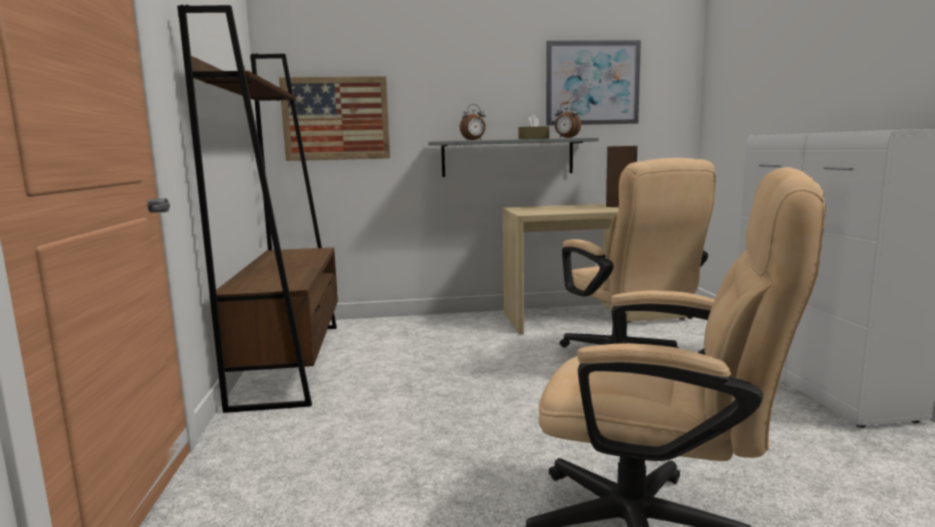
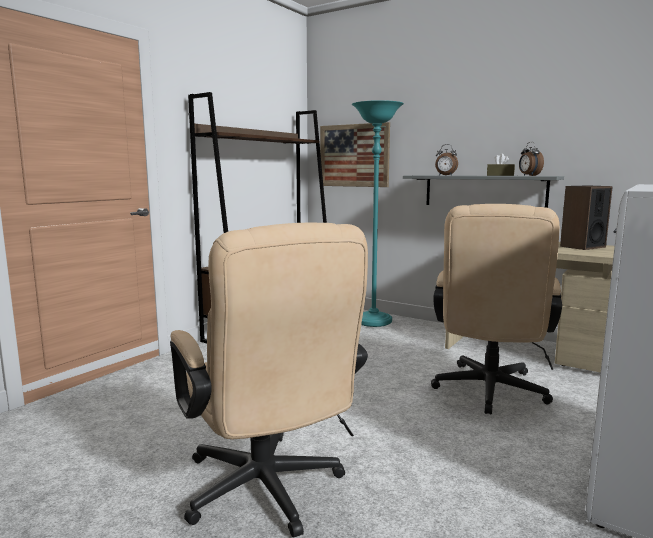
camera: 40 degrees right, 0 degrees up
(403, 327) = (373, 321): none -> turquoise floor lamp
(592, 83) = (577, 121): picture -> none

